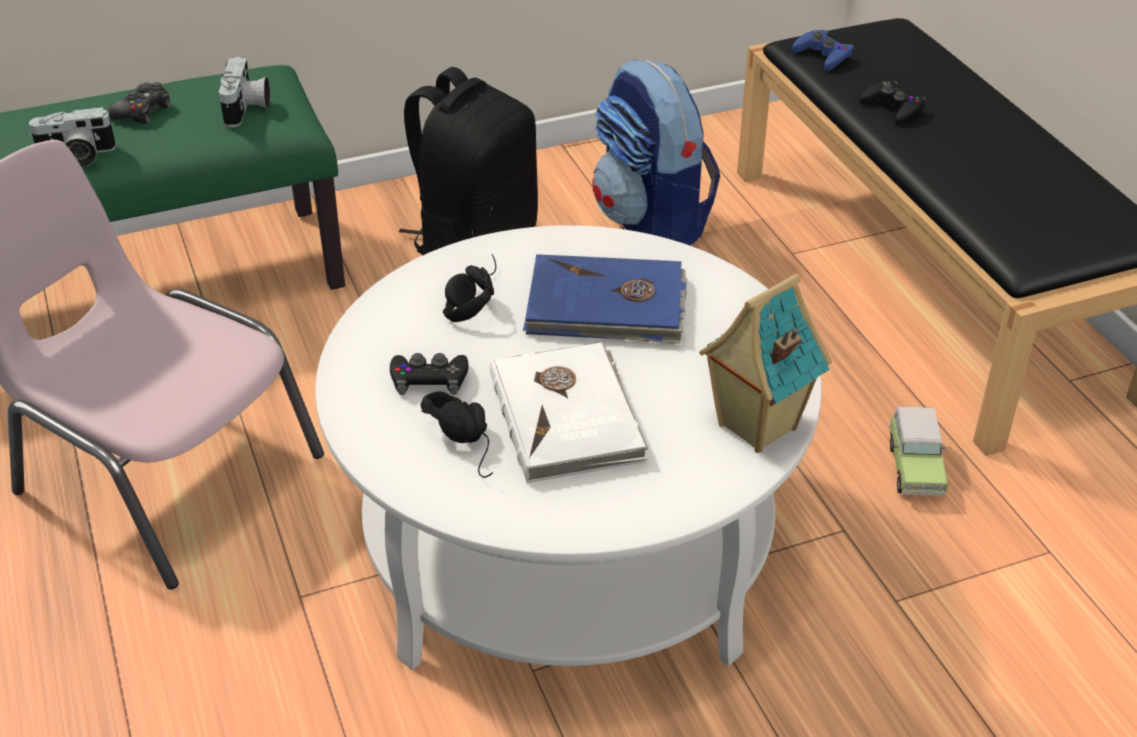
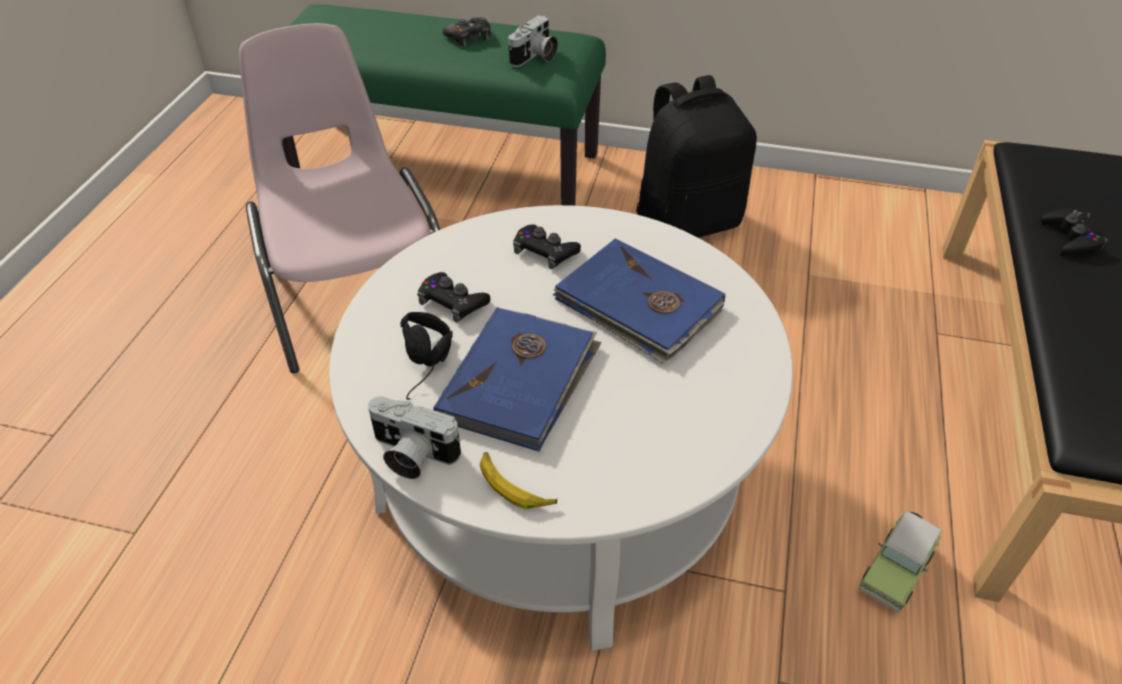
camera: 35 degrees right, 5 degrees up
(77, 156) = (402, 53): camera -> camera (411, 455)
(470, 297) = (545, 251): black headphones -> black game controller
(568, 416) = (520, 381): white book -> blue book
(651, 223) = (835, 260): backpack -> none
(652, 498) = (514, 486): none -> banana
(754, 427) = (658, 469): toy house -> none
(823, 56) = (1041, 168): blue game controller -> none

